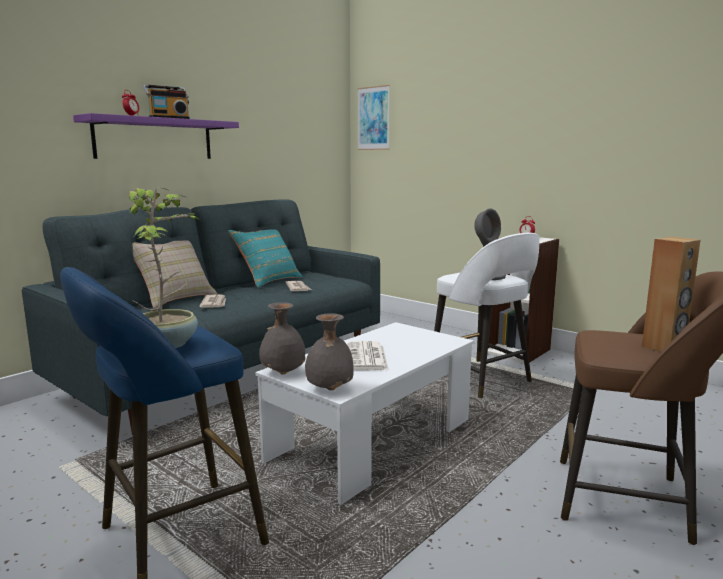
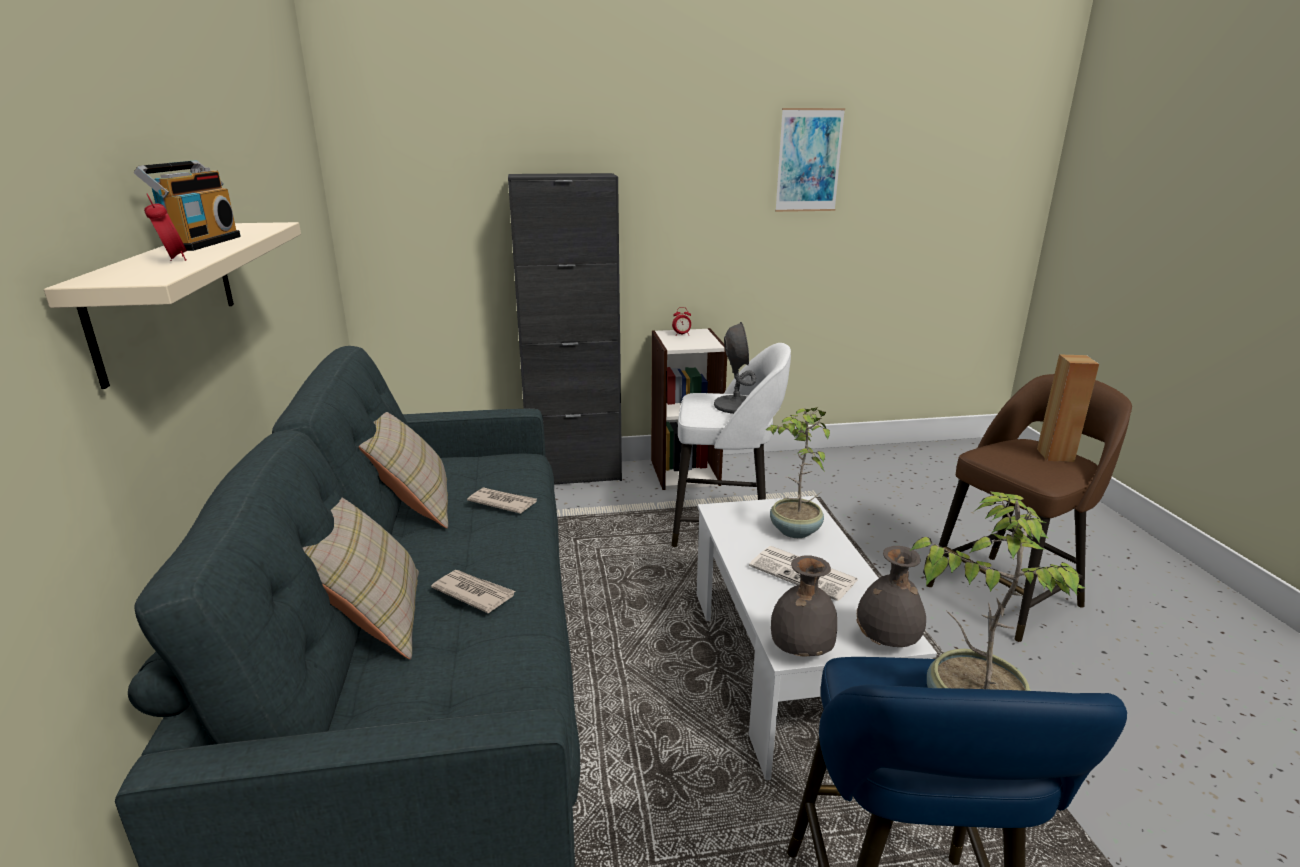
camera: 50 degrees left, 10 degrees up
(154, 139) = (166, 294): purple shelf -> beige shelf
(268, 281) = (413, 506): turquoise pillow -> beige pillow
(373, 118) = (381, 166): picture -> picture (809, 160)
(413, 345) = (794, 531): none -> potted plant
(446, 331) = (574, 475): none -> black cabinet

